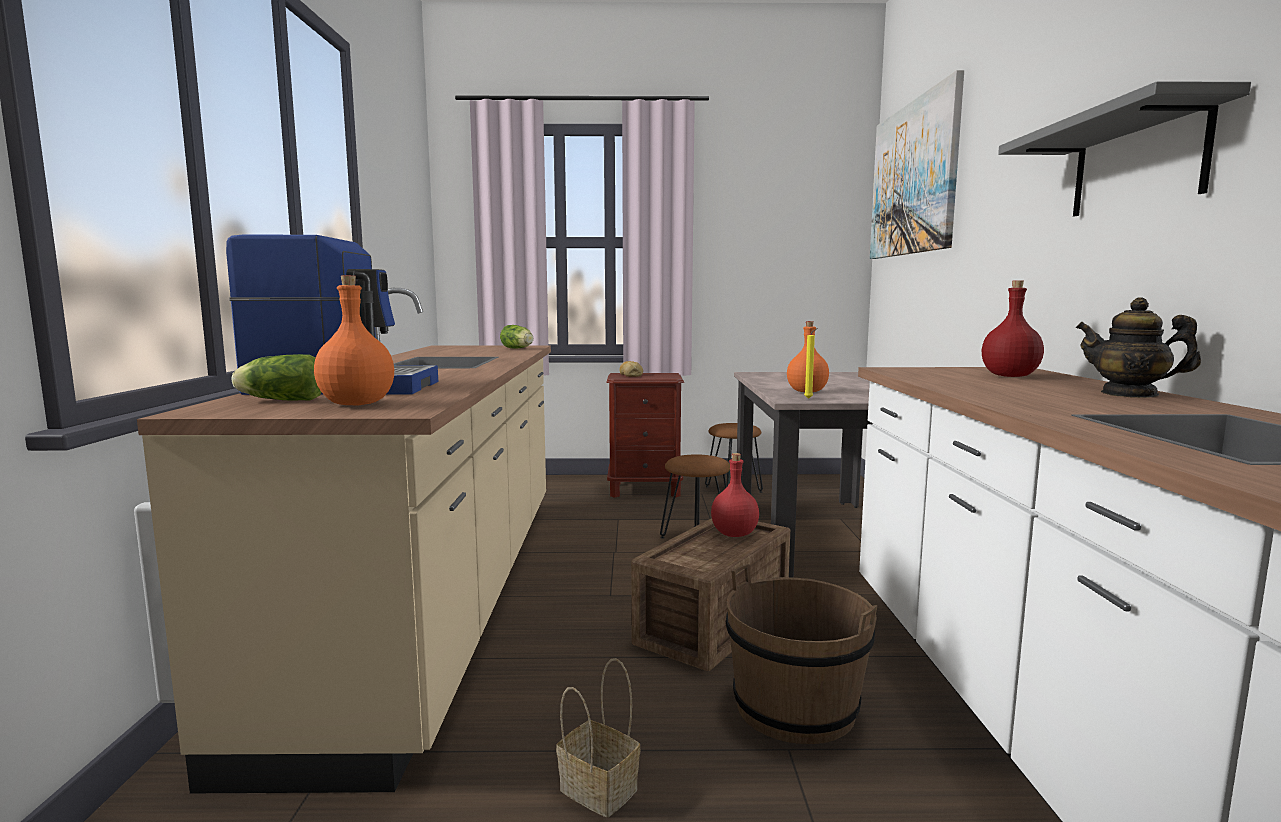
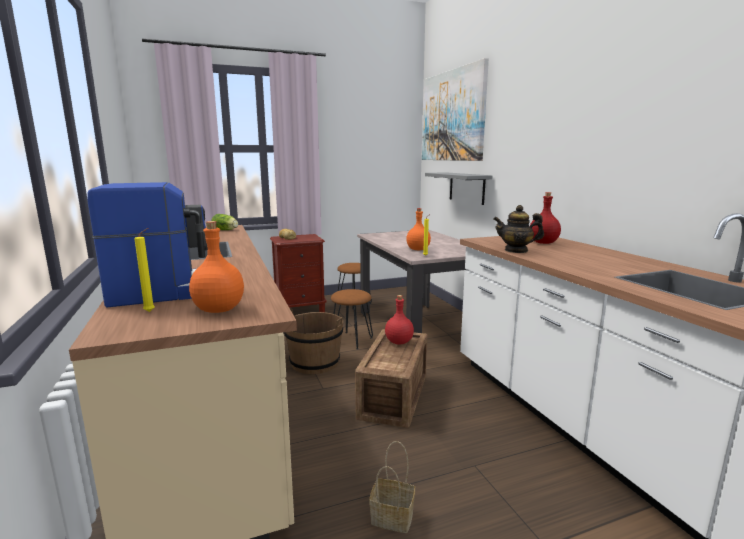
camera: 20 degrees left, 5 degrees up
(280, 400) = (151, 311): lettuce -> yellow candle
(795, 707) = (464, 440): brown bucket -> brown bucket (315, 363)
(1129, 394) = (613, 256): teapot -> teapot (516, 250)
(1137, 163) = (604, 132): grey shelf -> grey shelf (466, 187)

